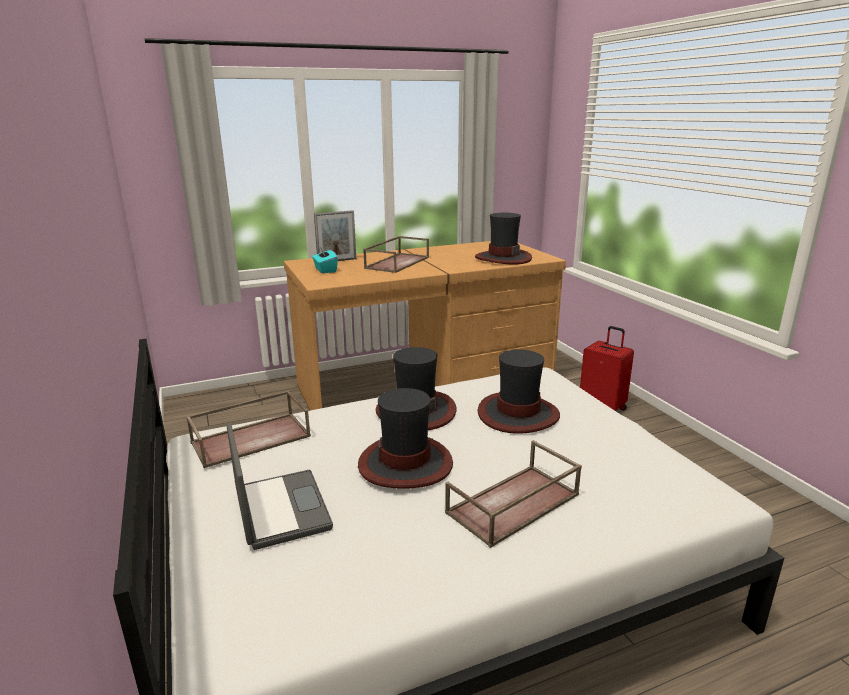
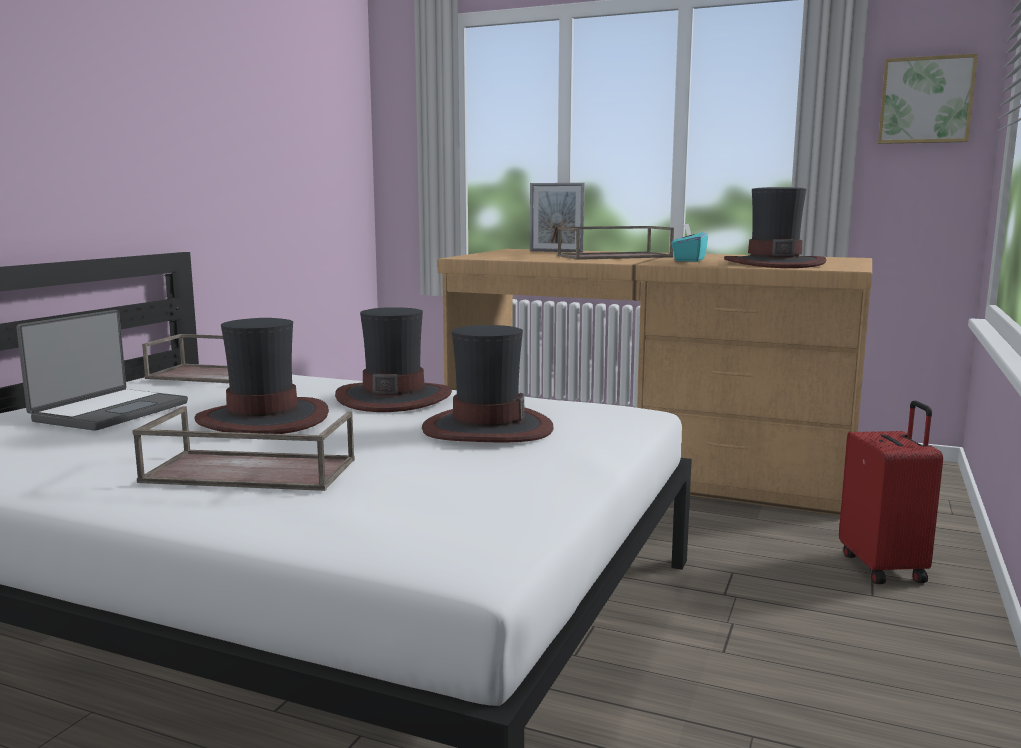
camera: 45 degrees right, 10 degrees down
(325, 270) = (513, 253): turquoise tissue box -> turquoise tissue box (688, 260)
(517, 146) = (925, 100): none -> picture

